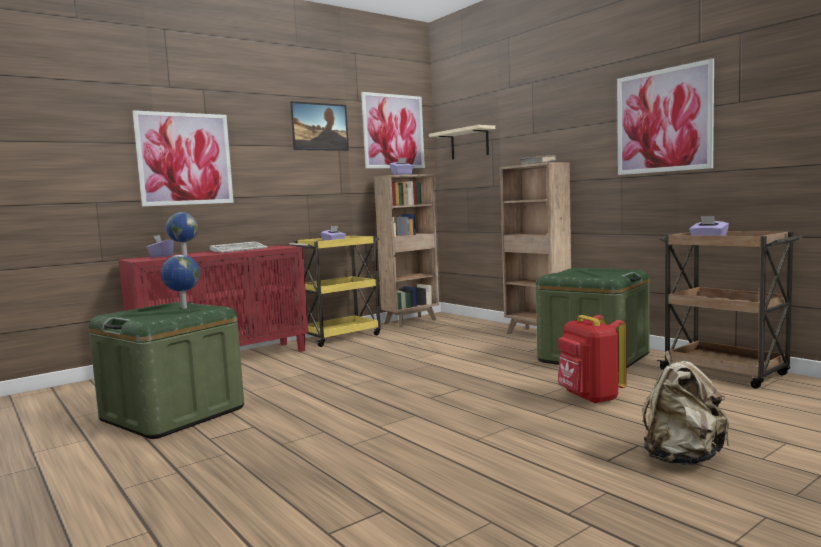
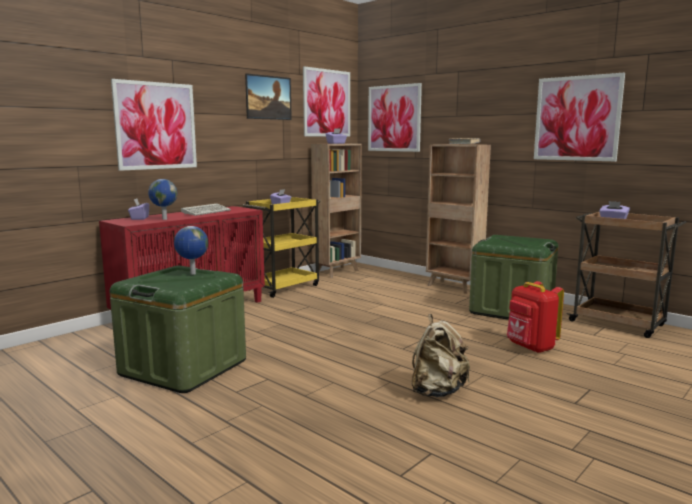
camera: 10 degrees left, 5 degrees up
(469, 143) = (394, 118): beige shelf -> picture
(682, 458) = (627, 400): beige backpack -> beige backpack (437, 391)

